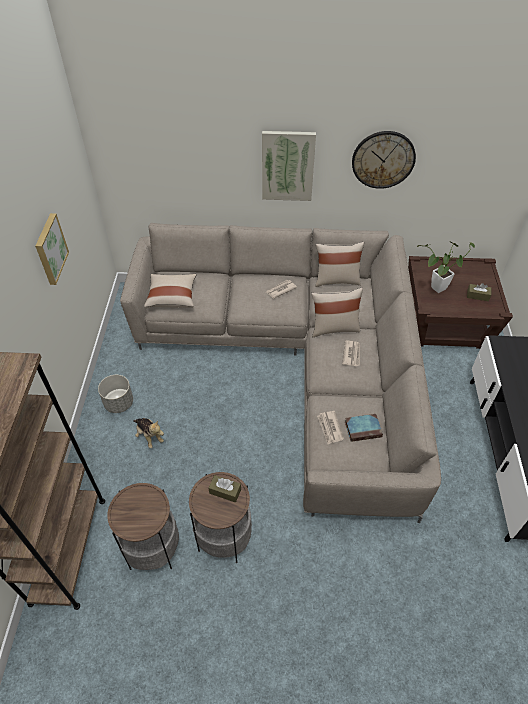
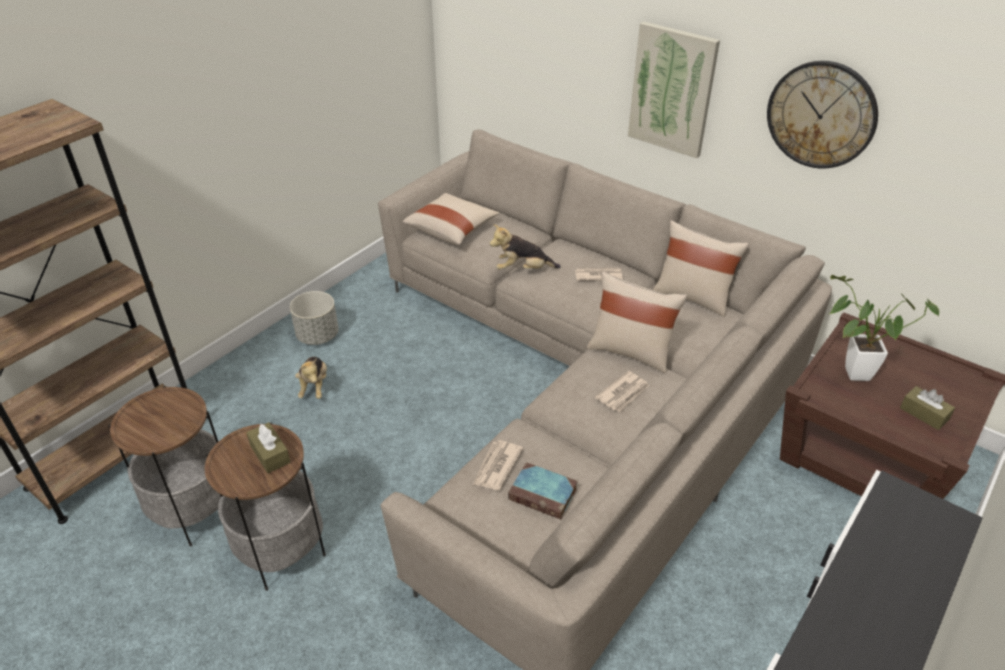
camera: 35 degrees right, 10 degrees down
(50, 249) = (288, 78): picture -> none
(237, 305) = (523, 269): none -> plush toy

